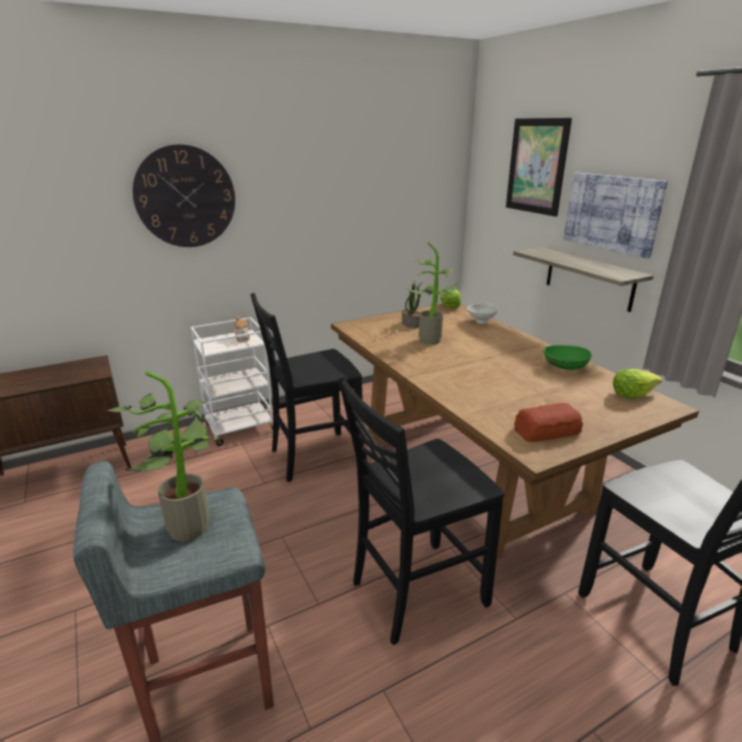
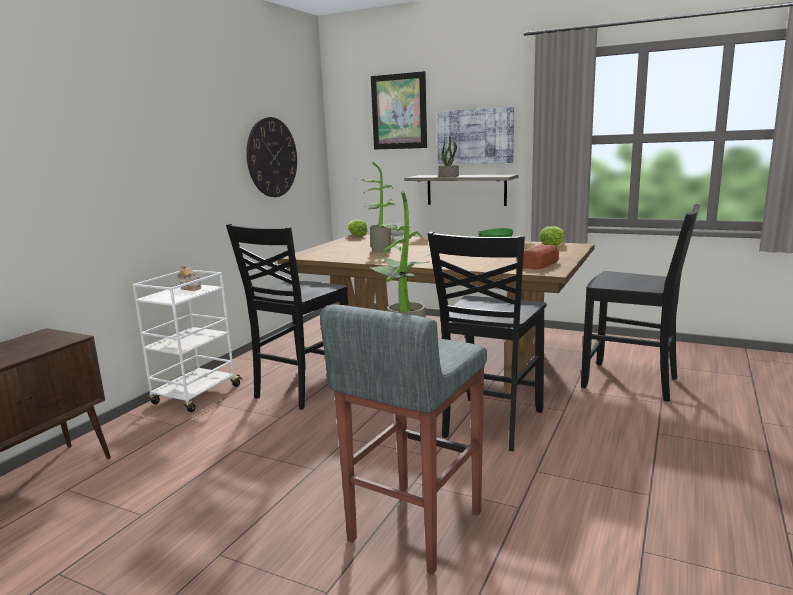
camera: 35 degrees left, 10 degrees down
(185, 197) = (116, 139): wall clock -> wall clock (272, 157)
(411, 324) = (347, 247): potted plant -> potted plant (449, 176)

